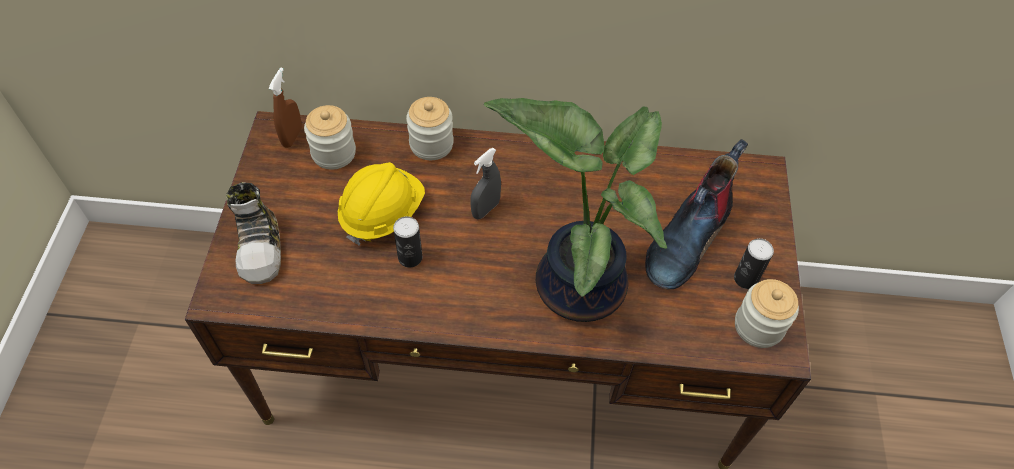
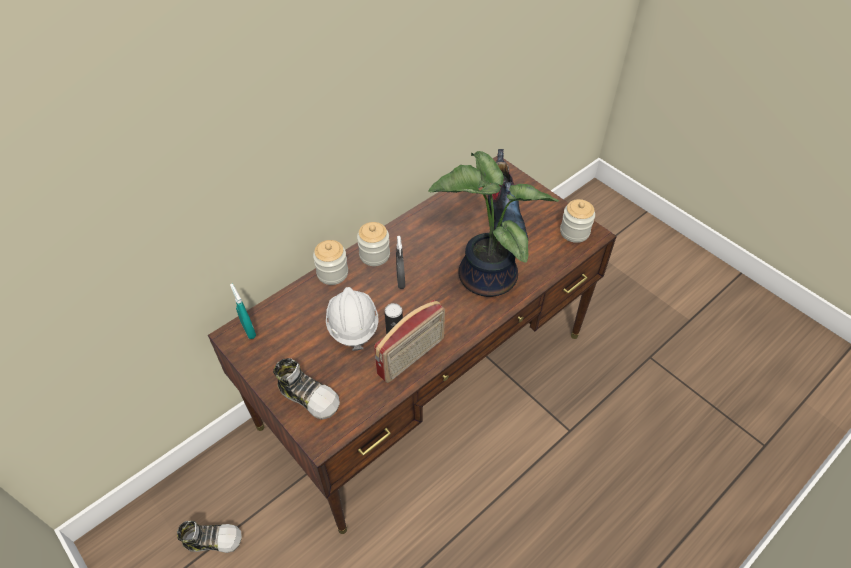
camera: 45 degrees left, 5 degrees down
(171, 320) = (213, 539): none -> shoe
(292, 136) = (249, 330): brown spray bottle -> turquoise spray bottle
(333, 153) = (285, 319): jar -> jar (374, 255)
(382, 213) = (352, 325): yellow hard hat -> white hard hat
(394, 297) = (412, 357): none -> radio
(745, 278) = (546, 217): can -> none

